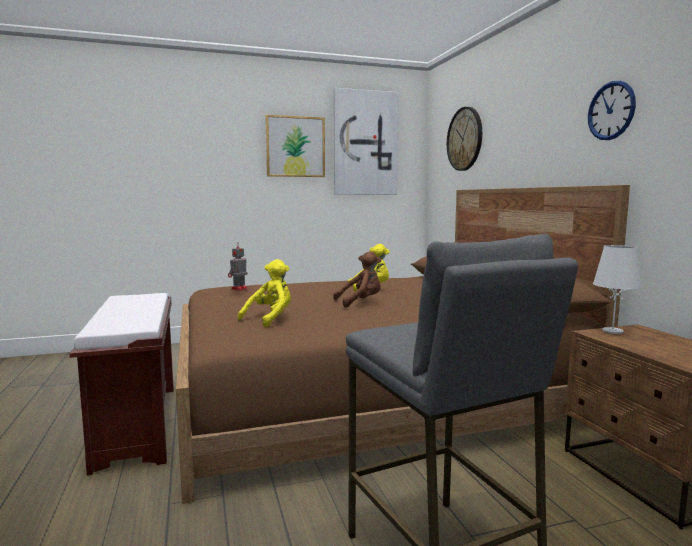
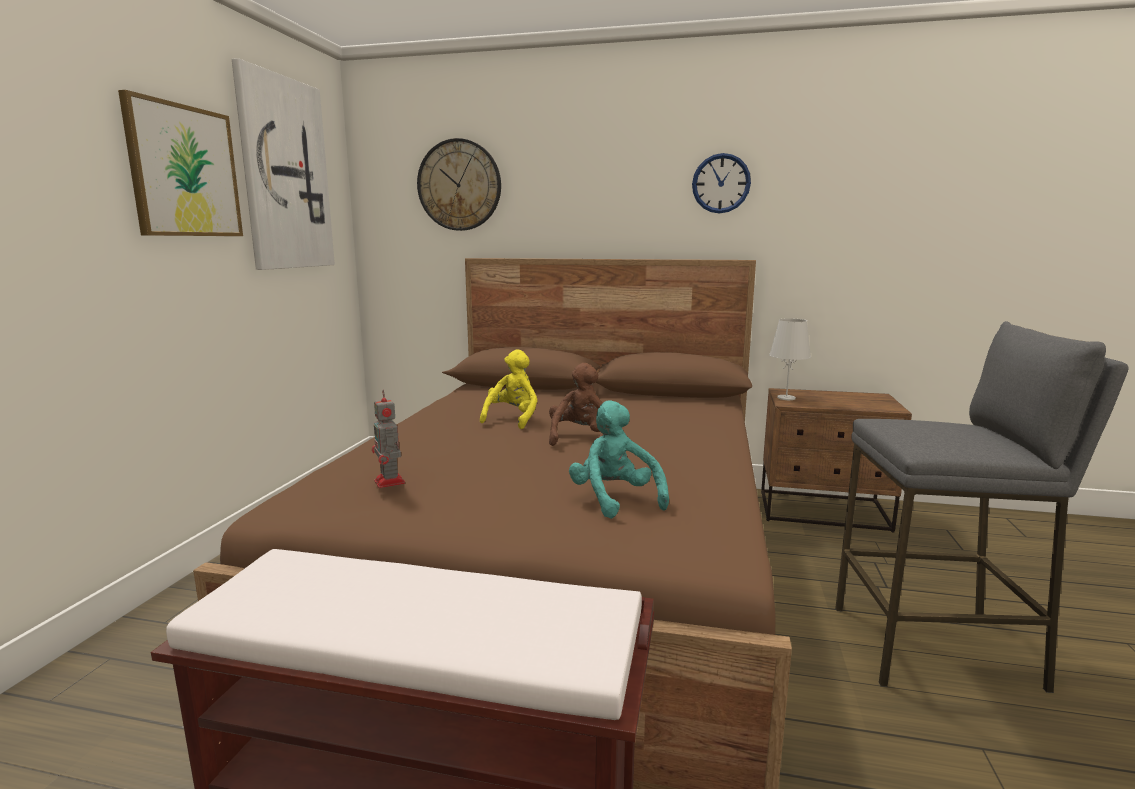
camera: 60 degrees left, 5 degrees up
(270, 319) = (615, 499): yellow plush toy -> turquoise plush toy

